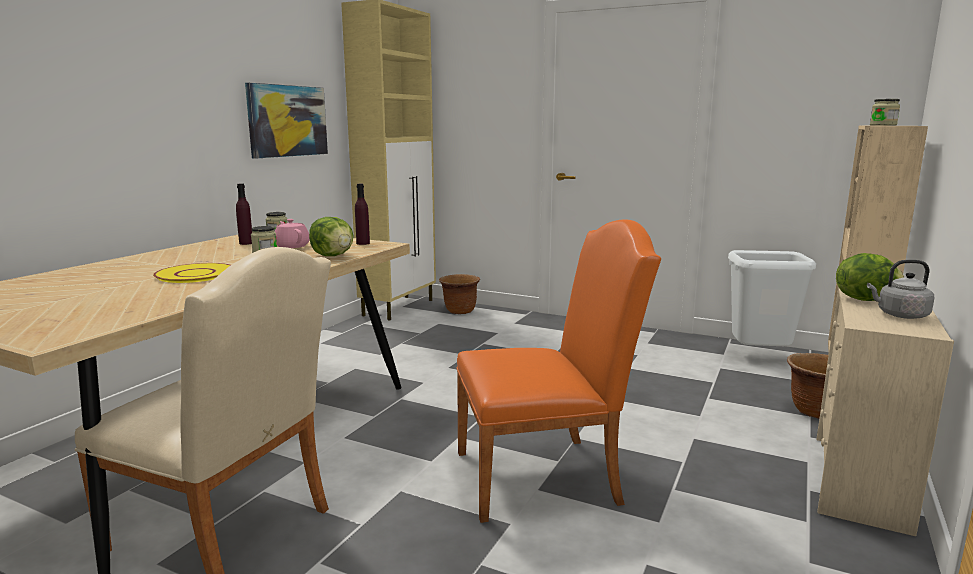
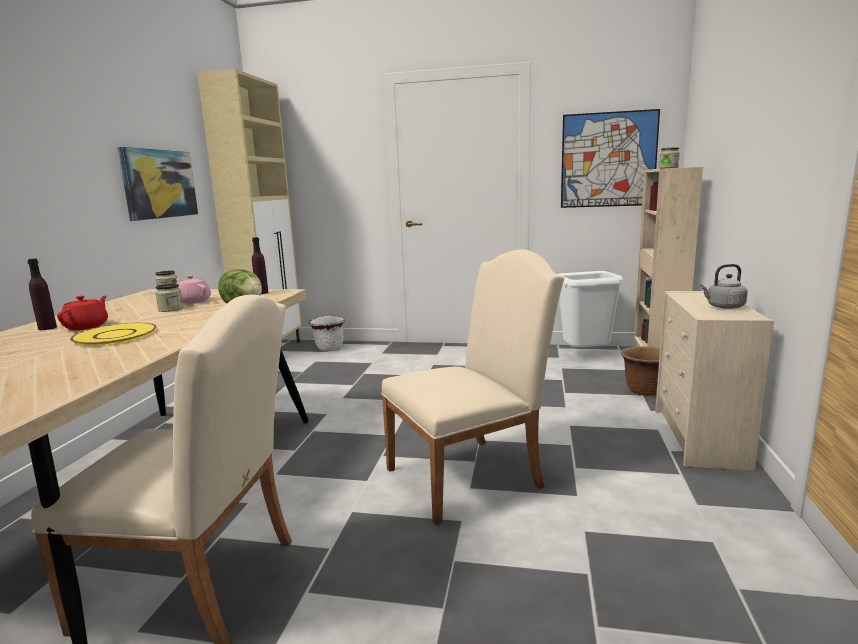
camera: 15 degrees left, 0 degrees up
(180, 262) = (87, 326): none -> red teapot
(246, 243) = (142, 303): purple bottle -> purple bottle (47, 328)
(460, 311) = (329, 348): brown planter -> white planter
(547, 475) = (472, 475): orange chair -> beige chair
(815, 110) = (608, 160): none -> picture
(863, 299) = (689, 298): lettuce -> none

